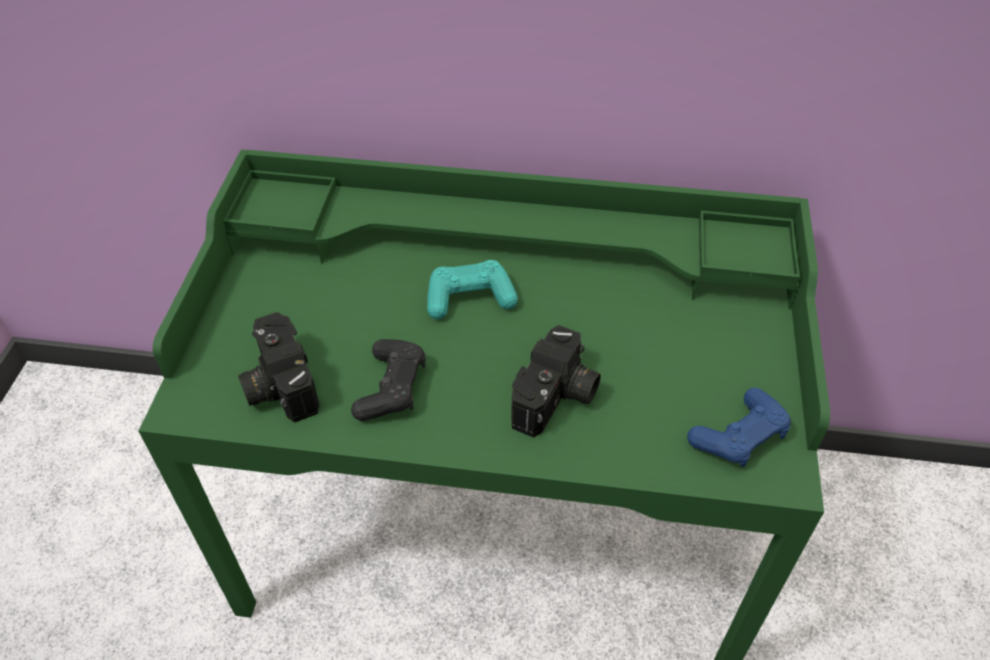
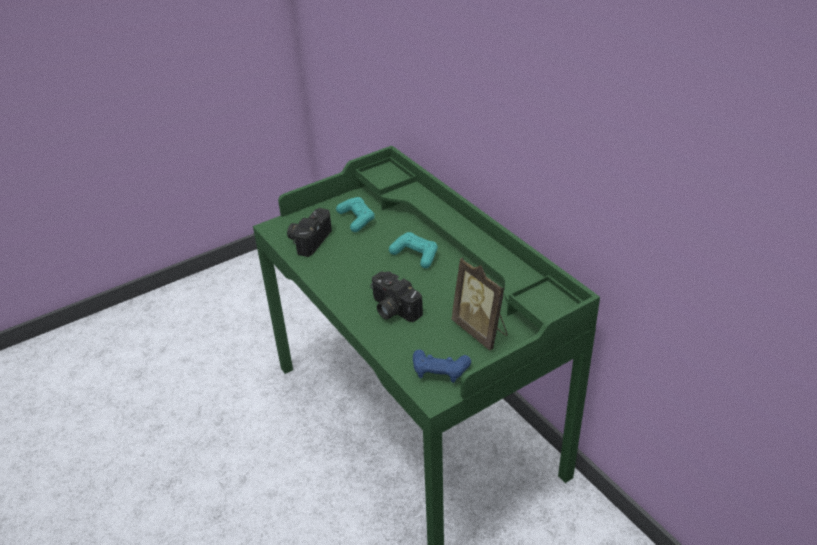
camera: 50 degrees right, 10 degrees down
(305, 302) = (356, 219): none -> turquoise game controller
(391, 388) = (342, 265): black game controller -> none
(556, 399) = (392, 309): camera -> camera turned 60 degrees clockwise
(699, 342) = (481, 331): none -> picture frame

